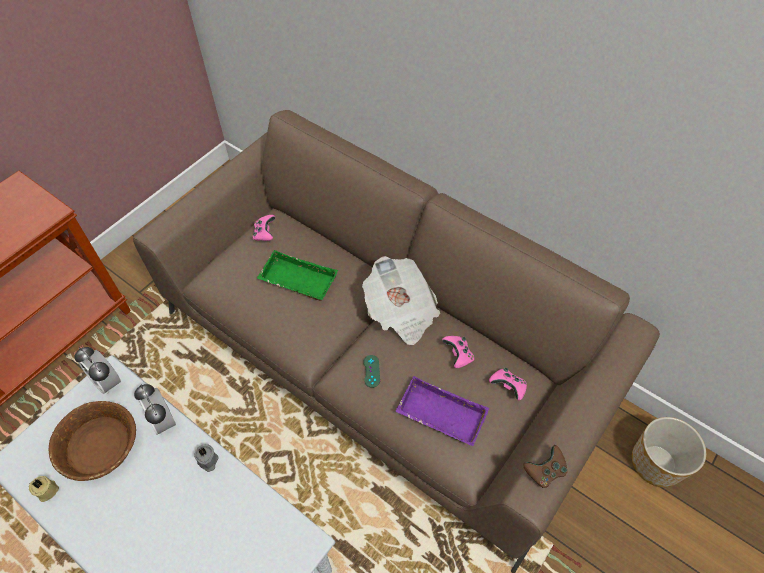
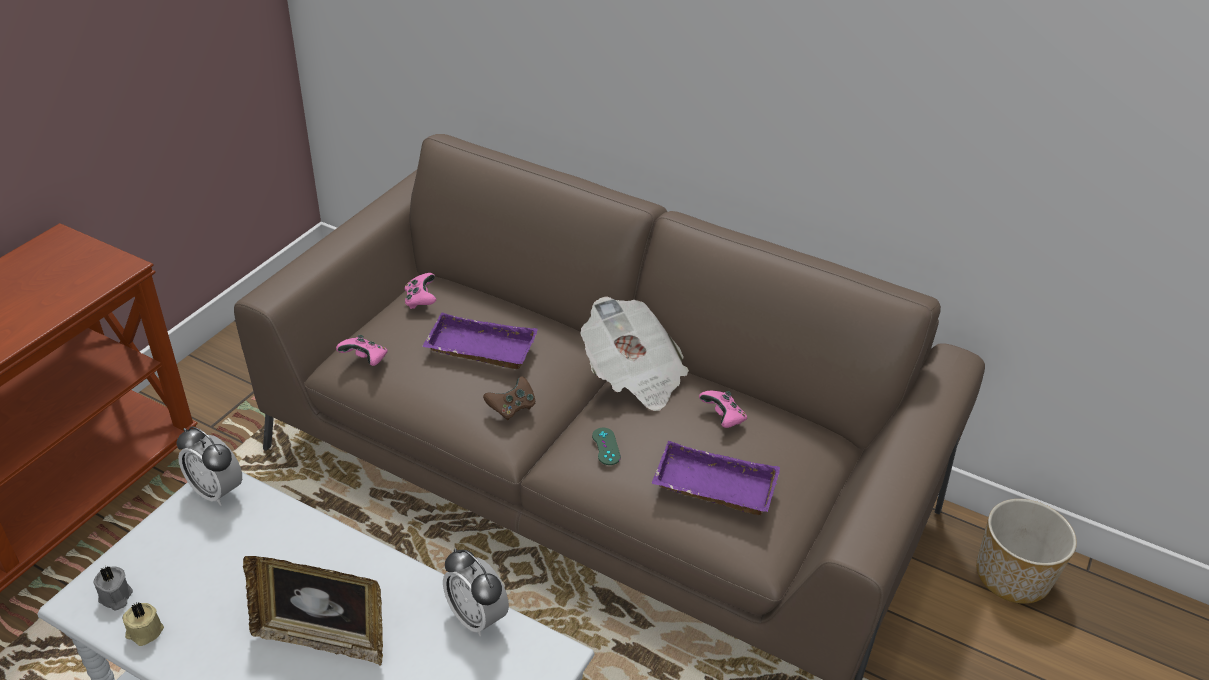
camera: 10 degrees left, 15 degrees down
(99, 447) = (219, 571): brown bowl -> none
(157, 509) = (322, 638): none -> picture frame
(163, 420) = (311, 530): alarm clock -> alarm clock (476, 617)
(208, 461) = (388, 573): grey candle -> grey candle (115, 597)
(296, 281) = (478, 350): green tray -> purple tray
(508, 387) = (798, 449): pink game controller -> pink game controller (365, 360)
(544, 471) = (872, 518): brown game controller -> brown game controller (511, 408)

